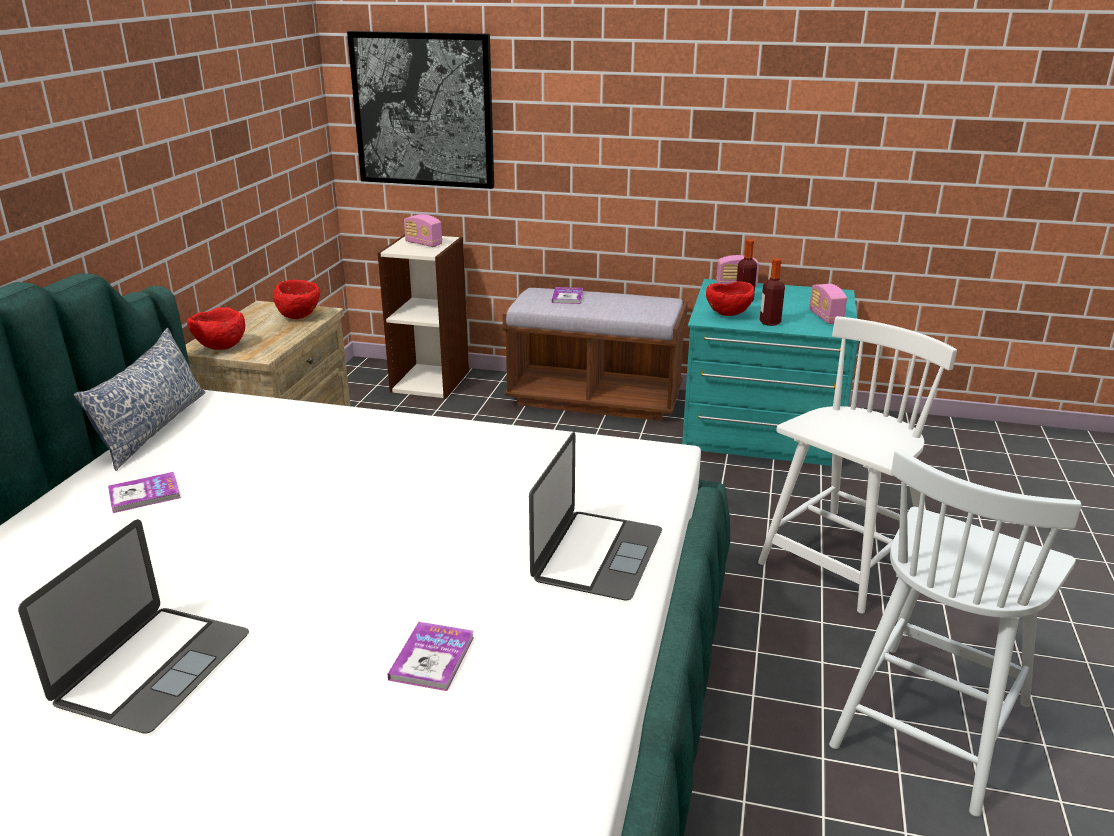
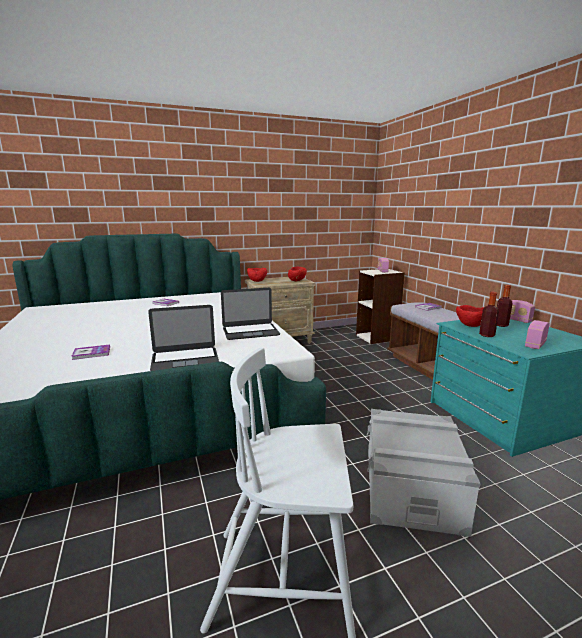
camera: 55 degrees right, 10 degrees down
(153, 428) = (205, 294): pillow -> none
(153, 667) = (72, 327): laptop -> laptop (250, 331)
(423, 110) = (401, 212): picture -> none
(843, 560) = (412, 488): white chair -> grey storage box

